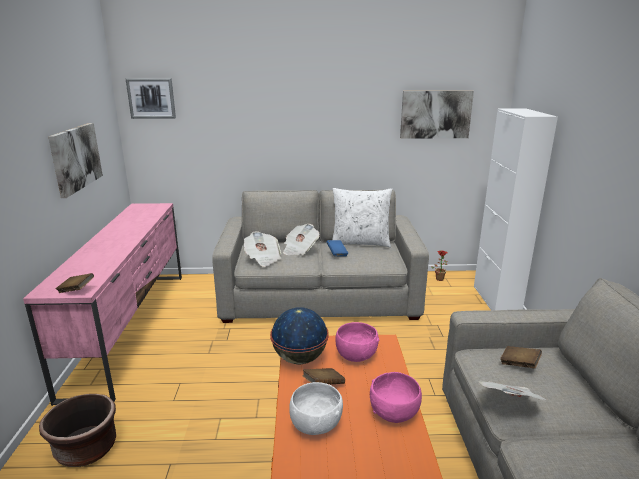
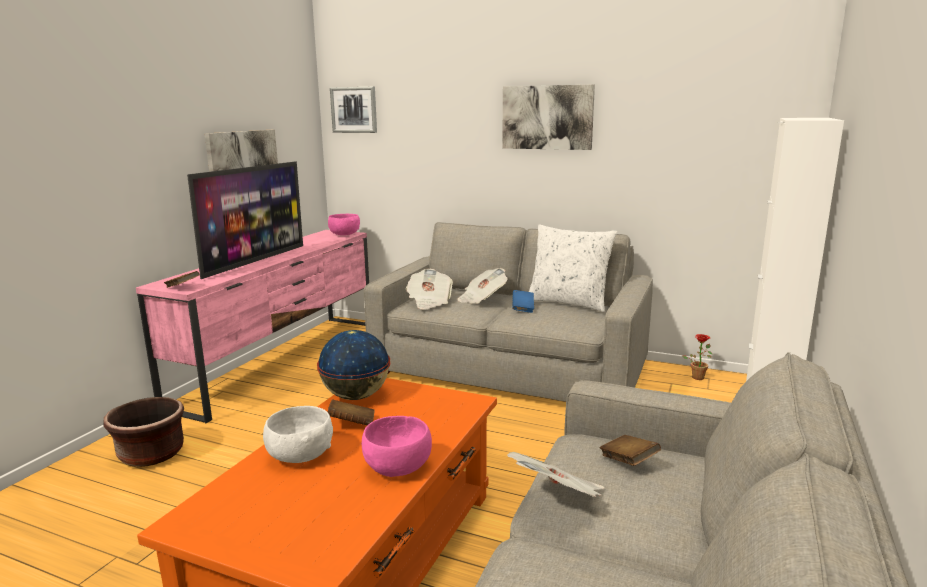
camera: 25 degrees right, 5 degrees down
(109, 248) = (255, 261): none -> television
(356, 355) = (421, 406): pink bowl -> pink bowl (344, 234)
(435, 114) = (701, 131): picture -> picture (547, 117)

